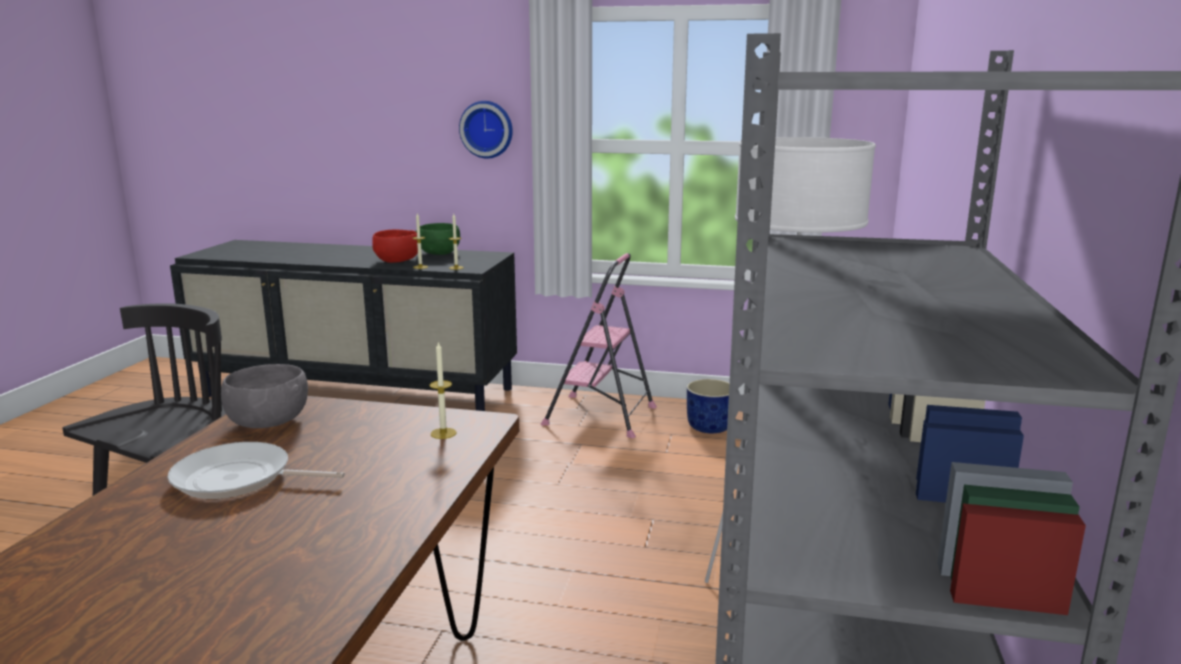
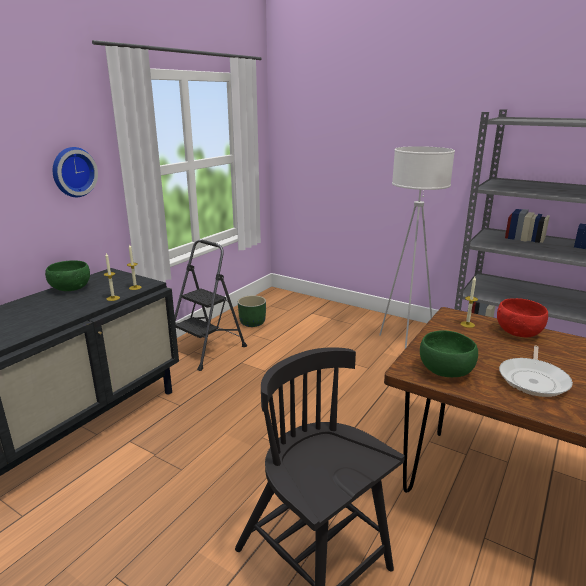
camera: 70 degrees left, 5 degrees up
(268, 423) = (446, 371): grey bowl -> green bowl
(397, 261) = (74, 304): red bowl -> red bowl (518, 332)
(603, 416) = (207, 348): pink step ladder -> black step ladder
(709, 427) = (252, 323): blue planter -> green planter

